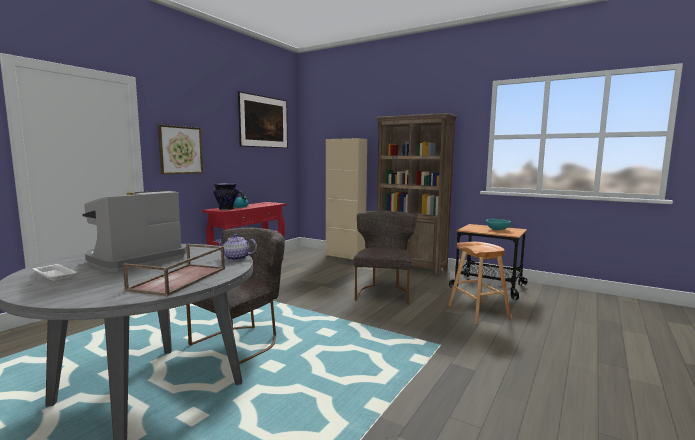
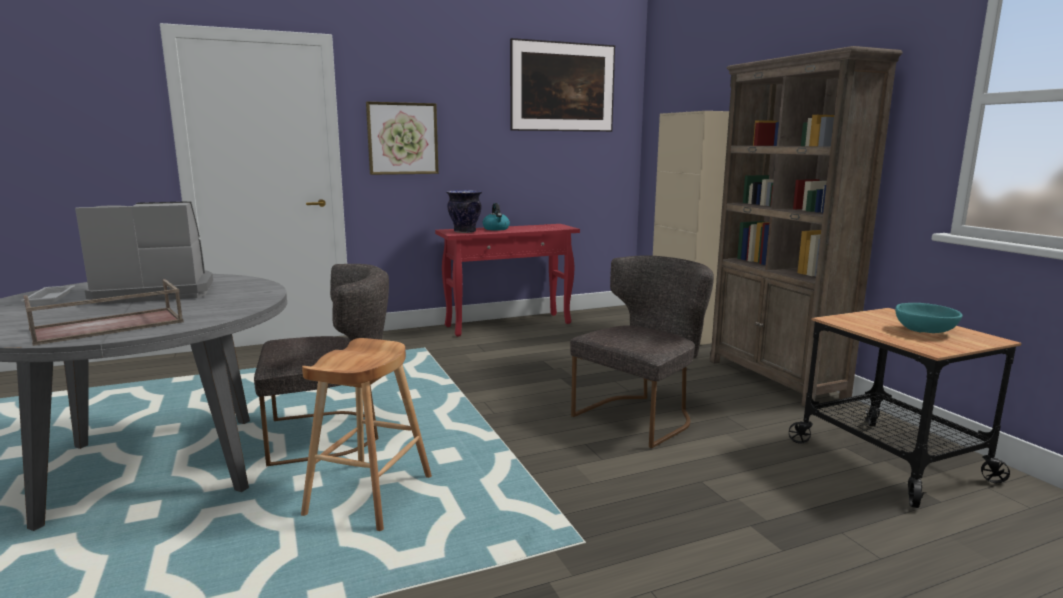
camera: 35 degrees right, 5 degrees up
(236, 258) = (240, 309): teapot -> none
(477, 312) = (769, 506): brown stool -> brown stool (370, 495)

